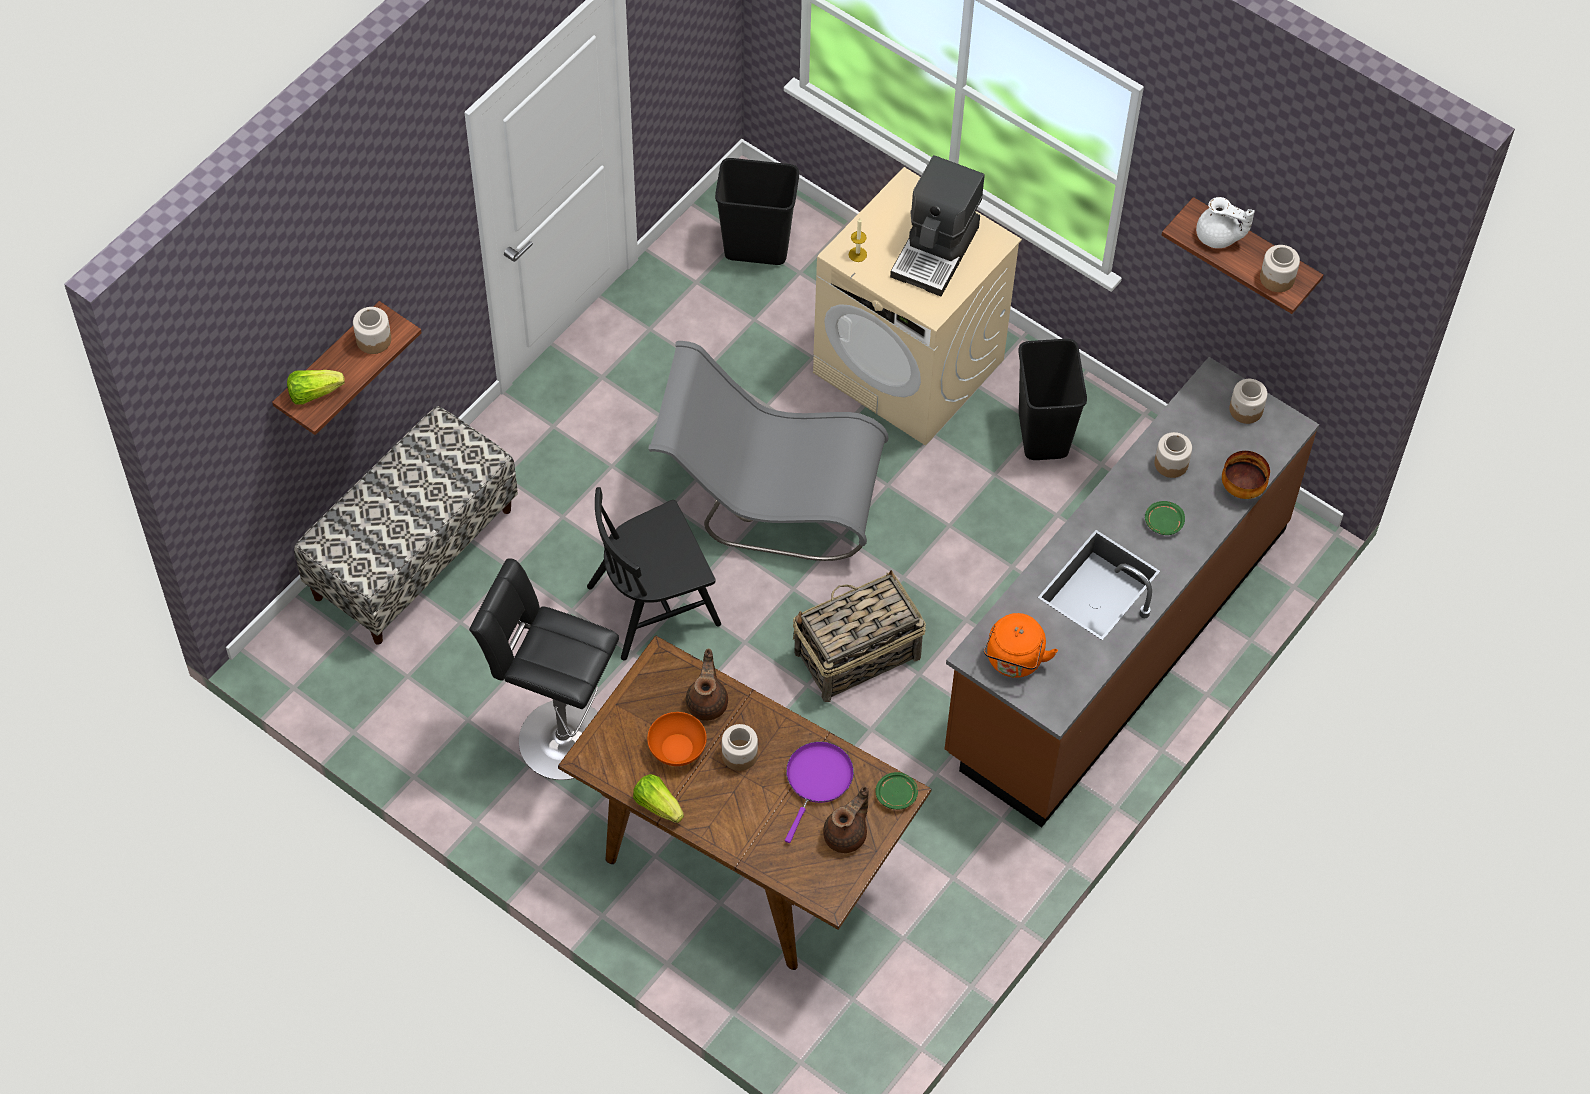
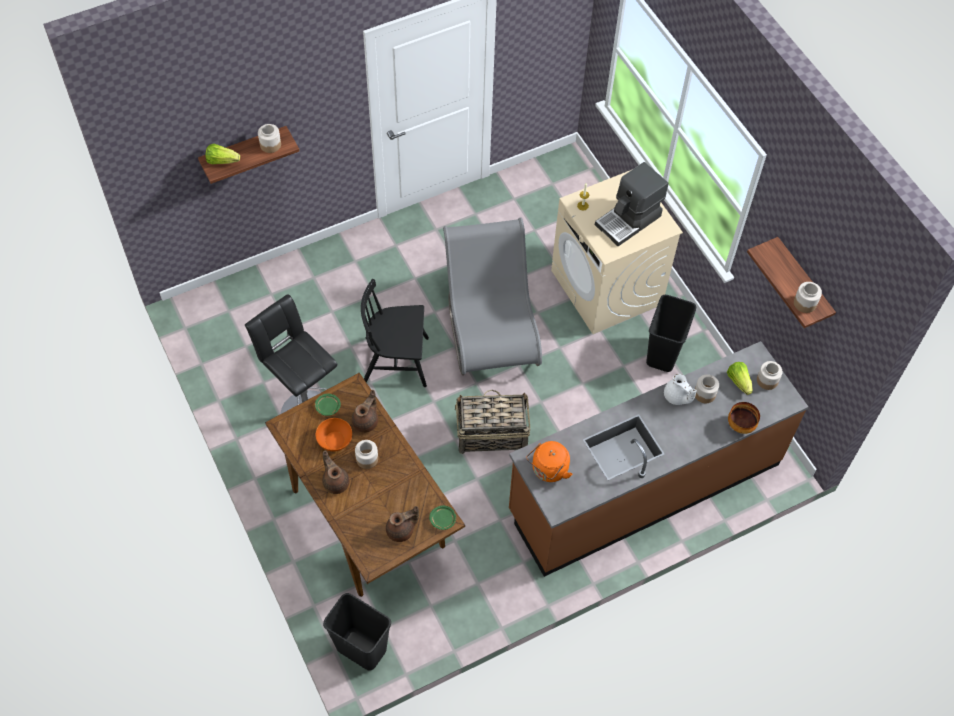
camera: 25 degrees right, 0 degrees up
(413, 552) = (285, 282): bench -> none
(658, 805) = (306, 467): lettuce -> lettuce (739, 381)
(713, 806) = (335, 481): none -> brown teapot
(757, 247) = (557, 192): black trash can -> black trash can (362, 648)
(770, 498) = (490, 329): grey chair -> grey chair turned 45 degrees clockwise
(817, 780) = (402, 492): purple frying pan -> none
(1163, 522) = (681, 426): green plate -> green plate (327, 407)
(1218, 237) = (781, 265): white teapot -> white teapot (677, 397)

